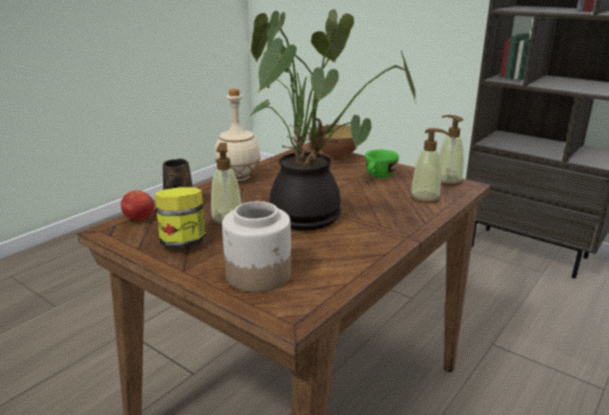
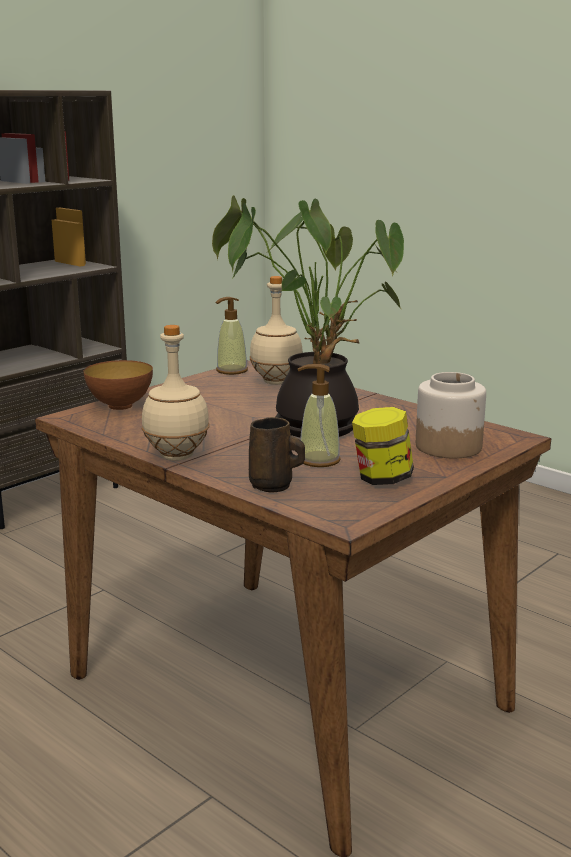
camera: 85 degrees left, 5 degrees down
(139, 219) = (309, 506): tomato -> none
(379, 176) = (205, 393): green cup -> none
(425, 197) = (275, 382): soap dispenser -> beige bottle

